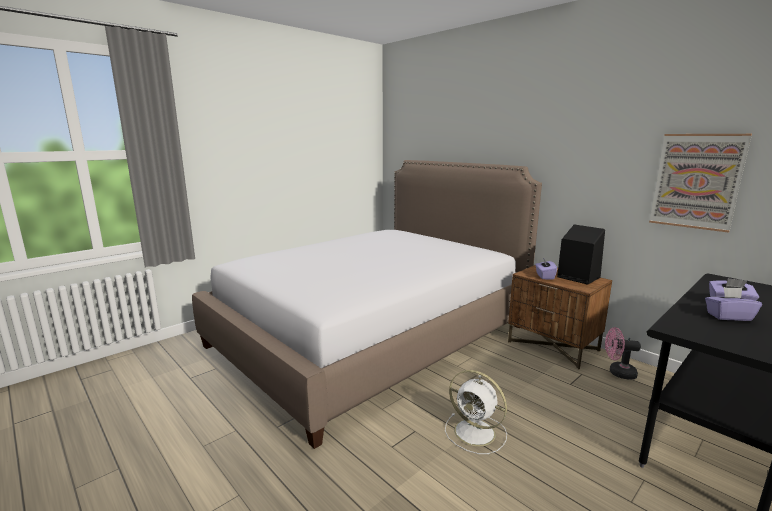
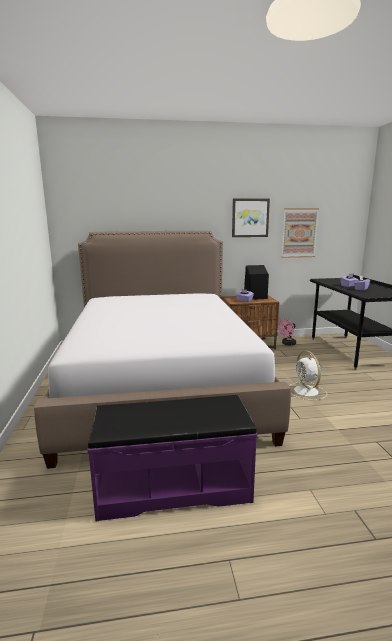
camera: 55 degrees left, 0 degrees up
(206, 405) = (173, 486): none -> purple bench
(476, 433) = (306, 391): white fan -> white fan turned 90 degrees clockwise
(597, 149) = (250, 218): none -> picture

